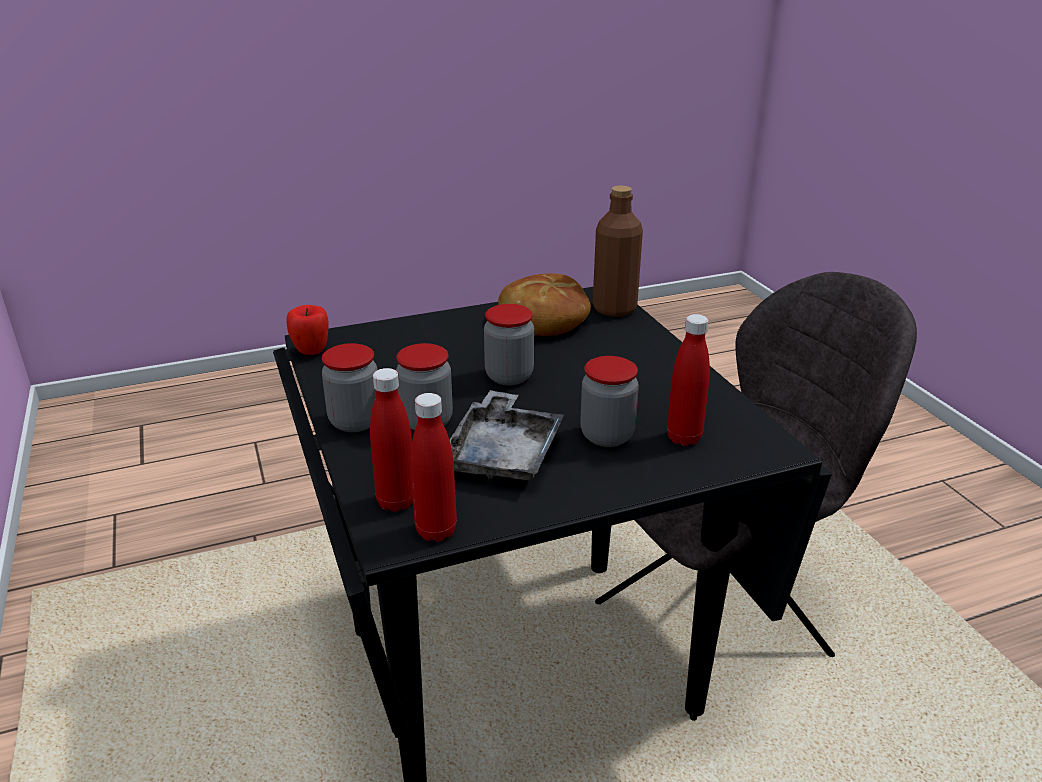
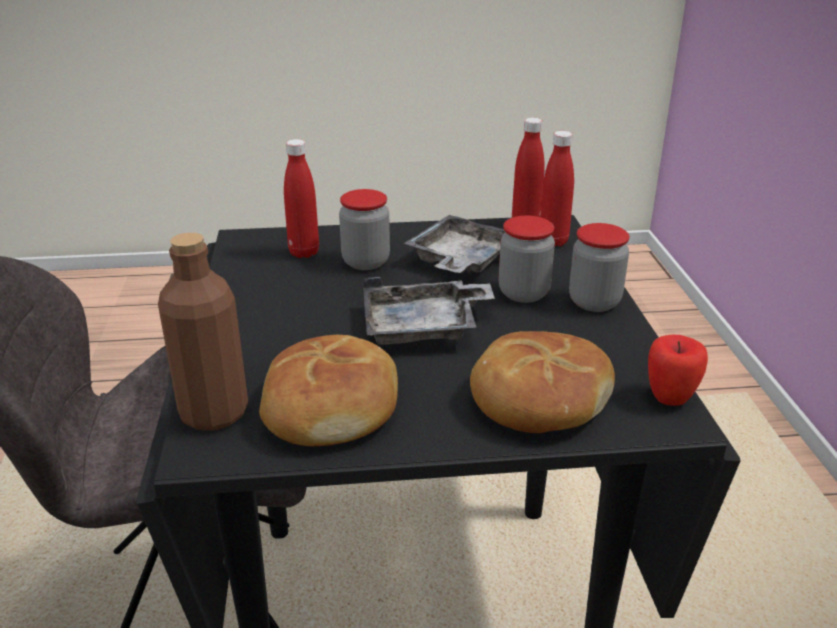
camera: 165 degrees left, 0 degrees up
(406, 340) = (538, 399): none -> bread
(509, 376) = (423, 327): jar -> grey tray

